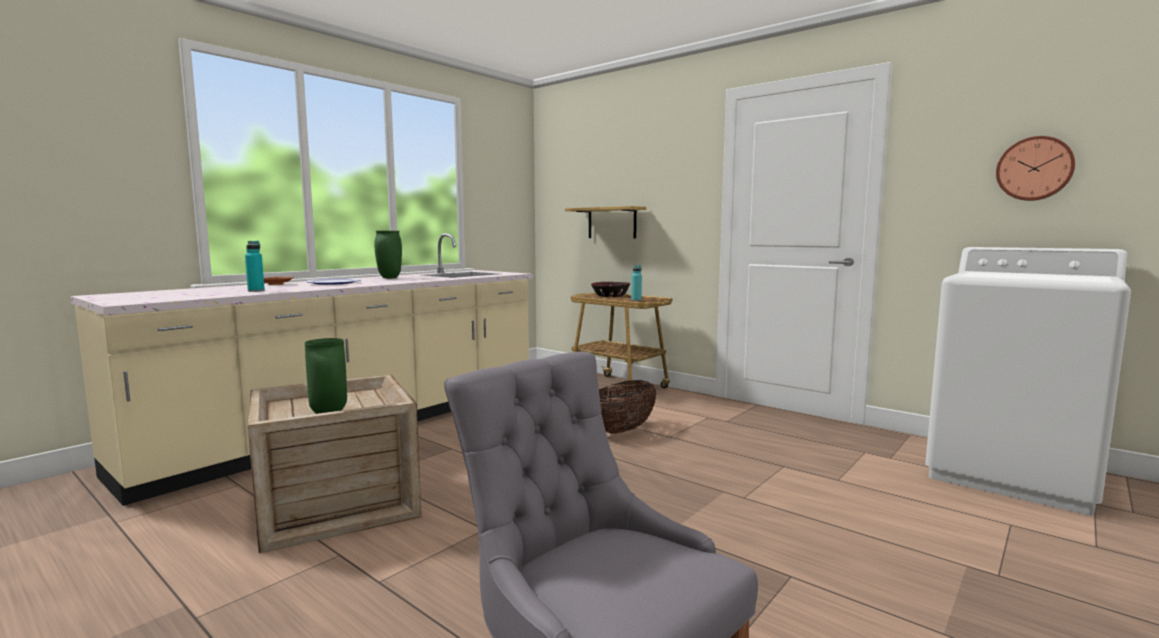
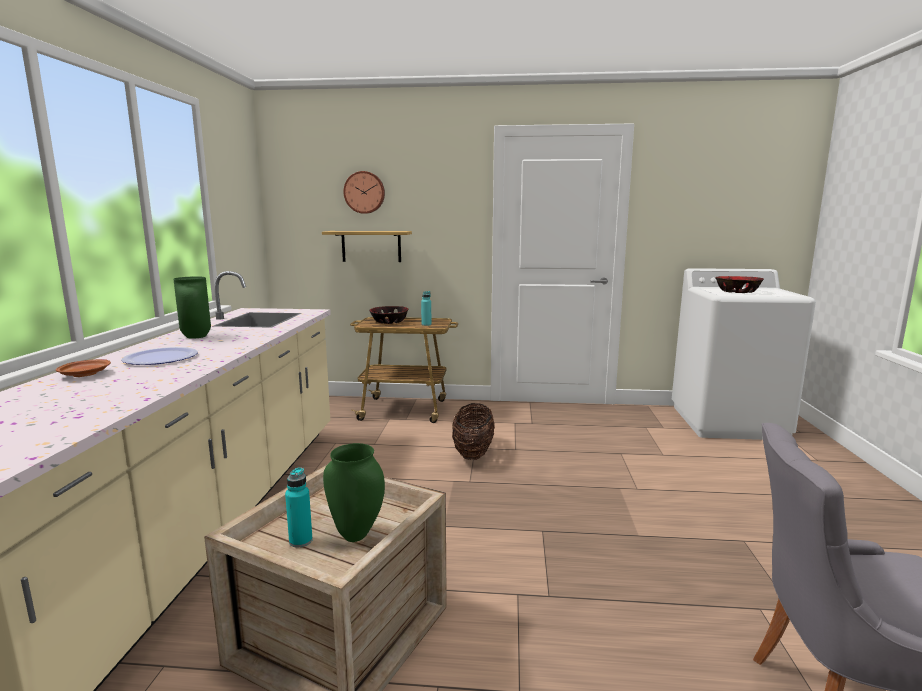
camera: 35 degrees left, 5 degrees up
(256, 291) = (115, 394): turquoise bottle -> turquoise bottle (300, 541)
(1010, 275) = (737, 291): none -> bowl
(1034, 169) = (725, 214): wall clock -> wall clock (364, 192)

